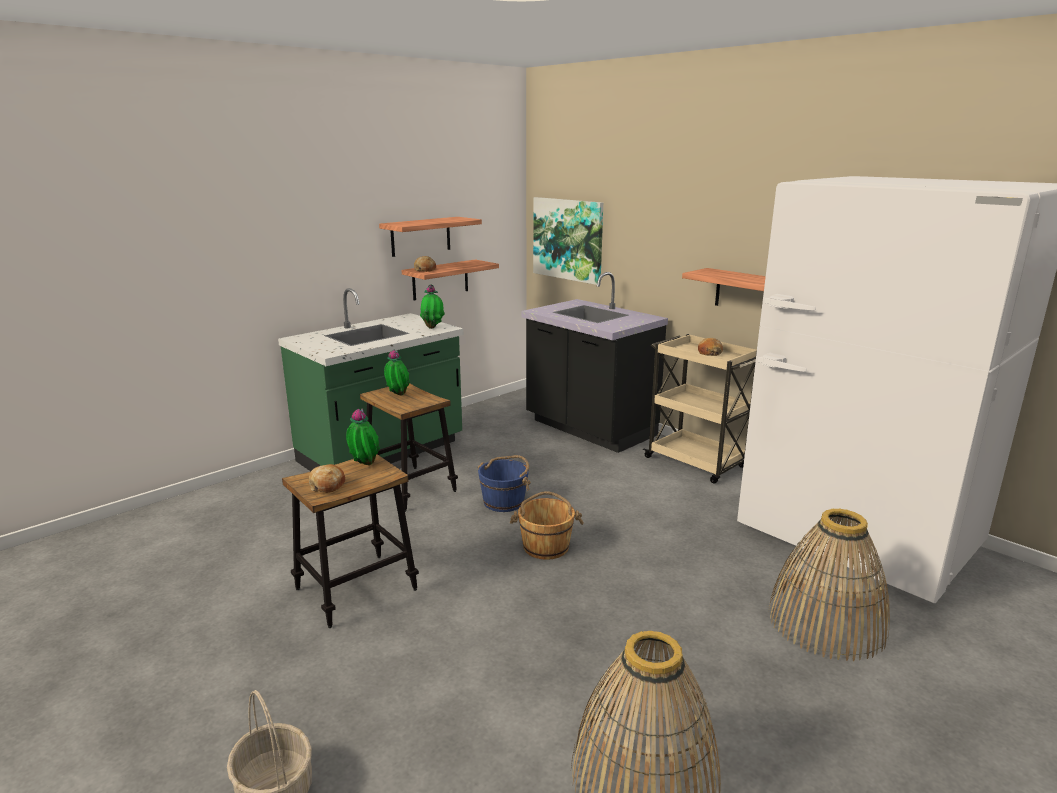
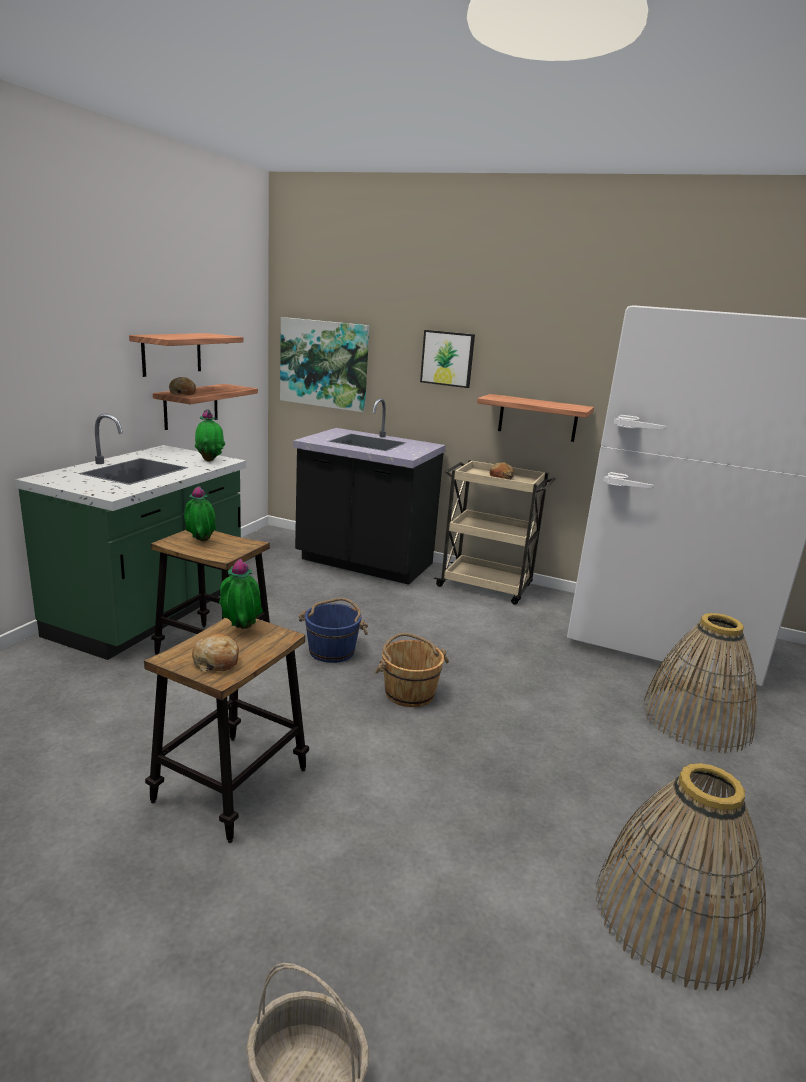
camera: 25 degrees left, 0 degrees up
(669, 233) = (447, 358): none -> picture

